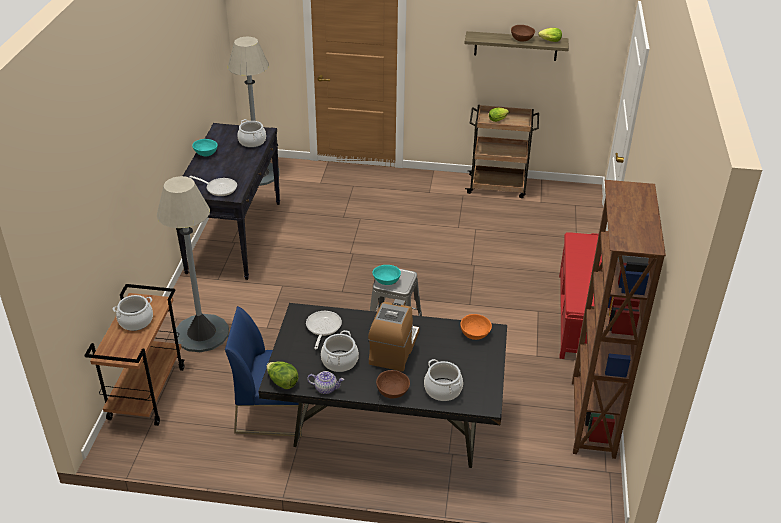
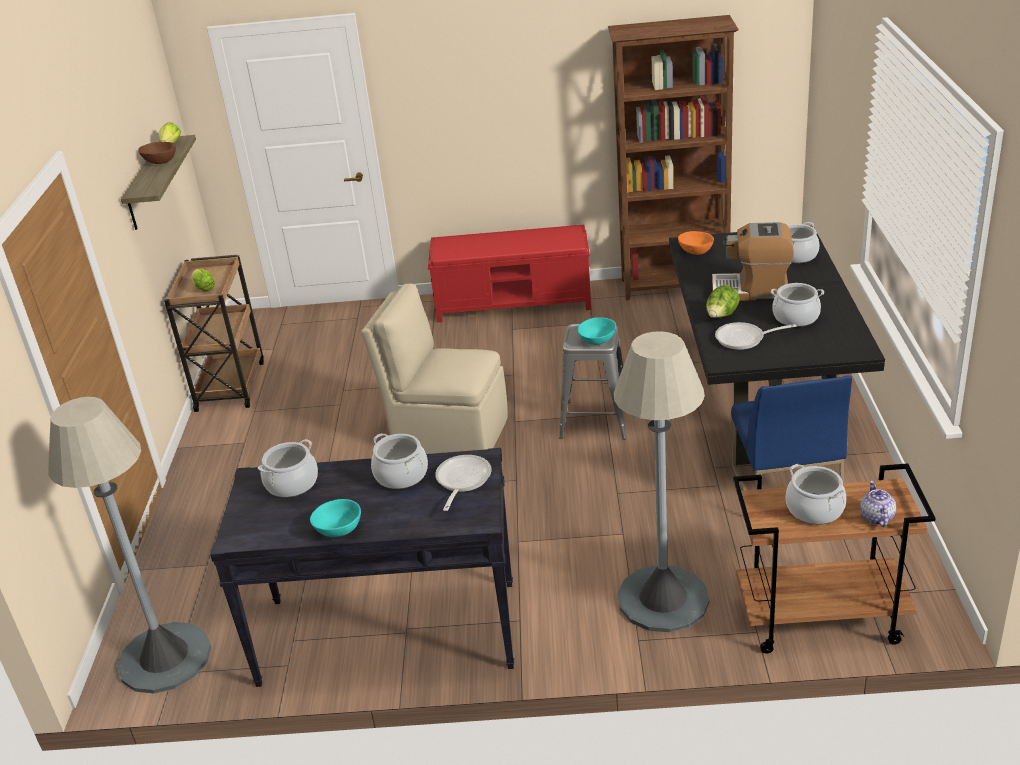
camera: 95 degrees left, 5 degrees down
(237, 171) = (401, 475): none -> cooking pot
(282, 382) = (859, 346): lettuce -> lettuce (721, 316)
(326, 388) = (846, 317): teapot -> teapot (876, 517)
(392, 391) = (820, 280): brown bowl -> none
(405, 268) = (448, 433): none -> beige chair

